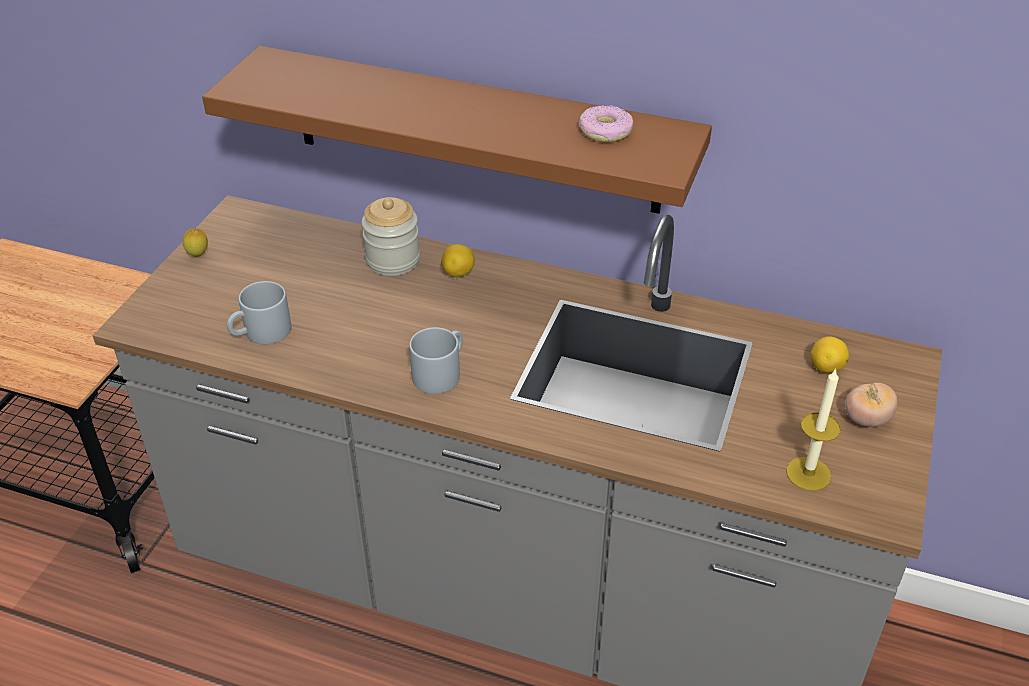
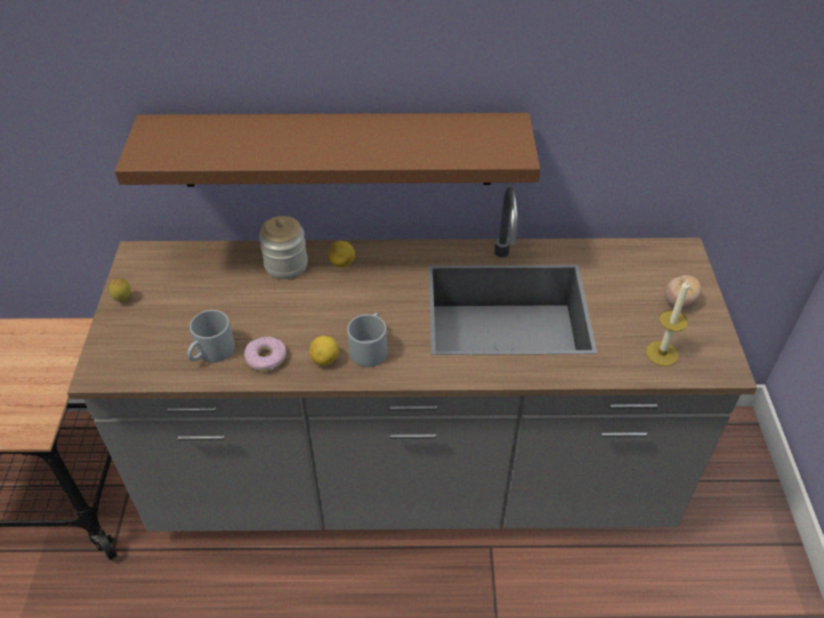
camera: 20 degrees left, 5 degrees up
(605, 132) = (457, 134): donut -> donut (266, 358)
(826, 368) = (635, 271): lemon -> lemon (325, 359)

